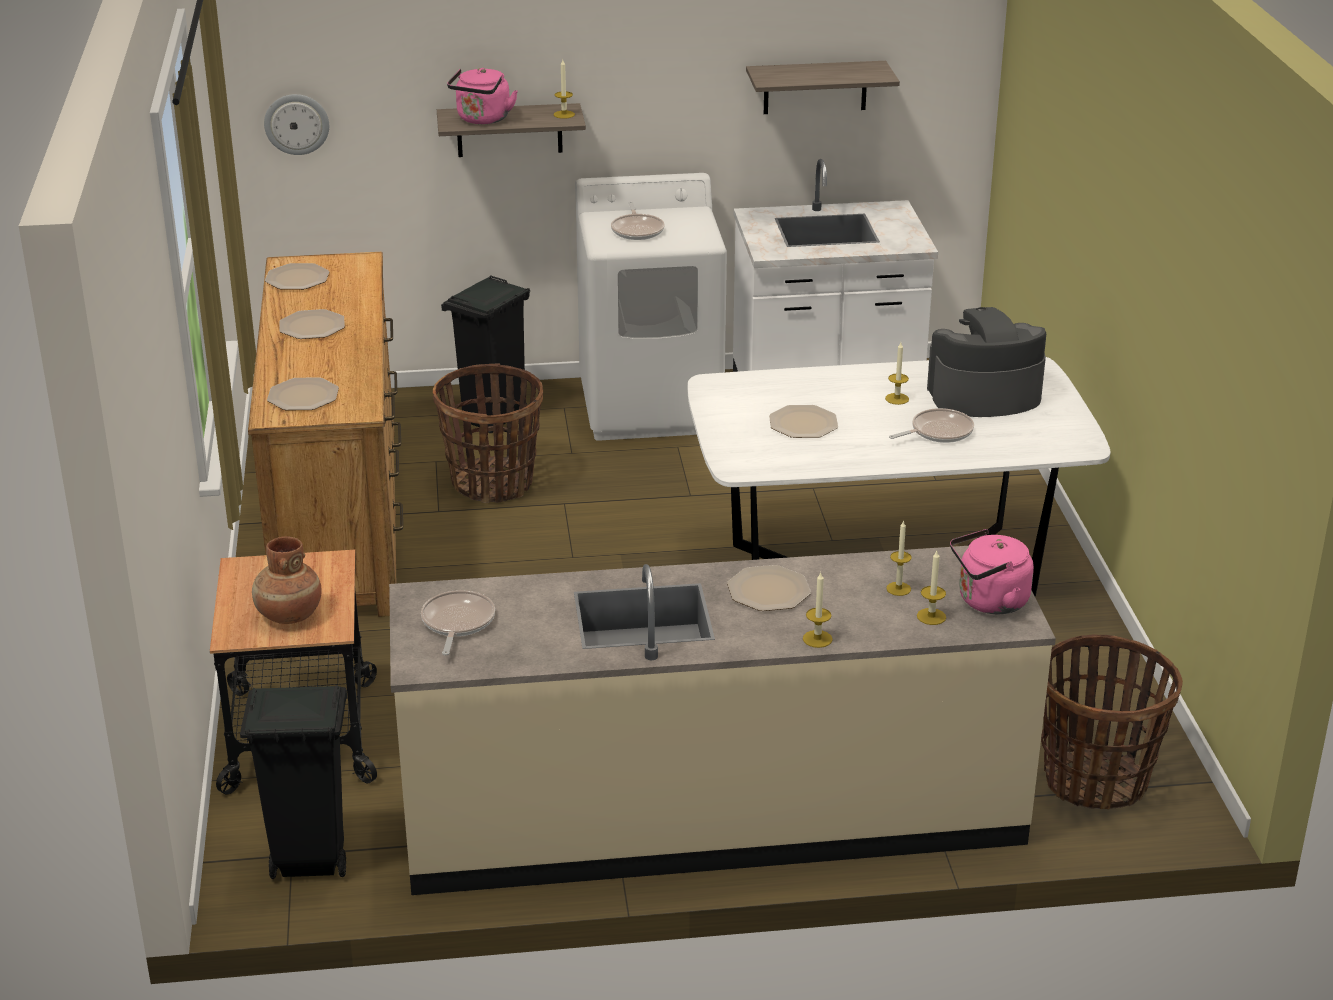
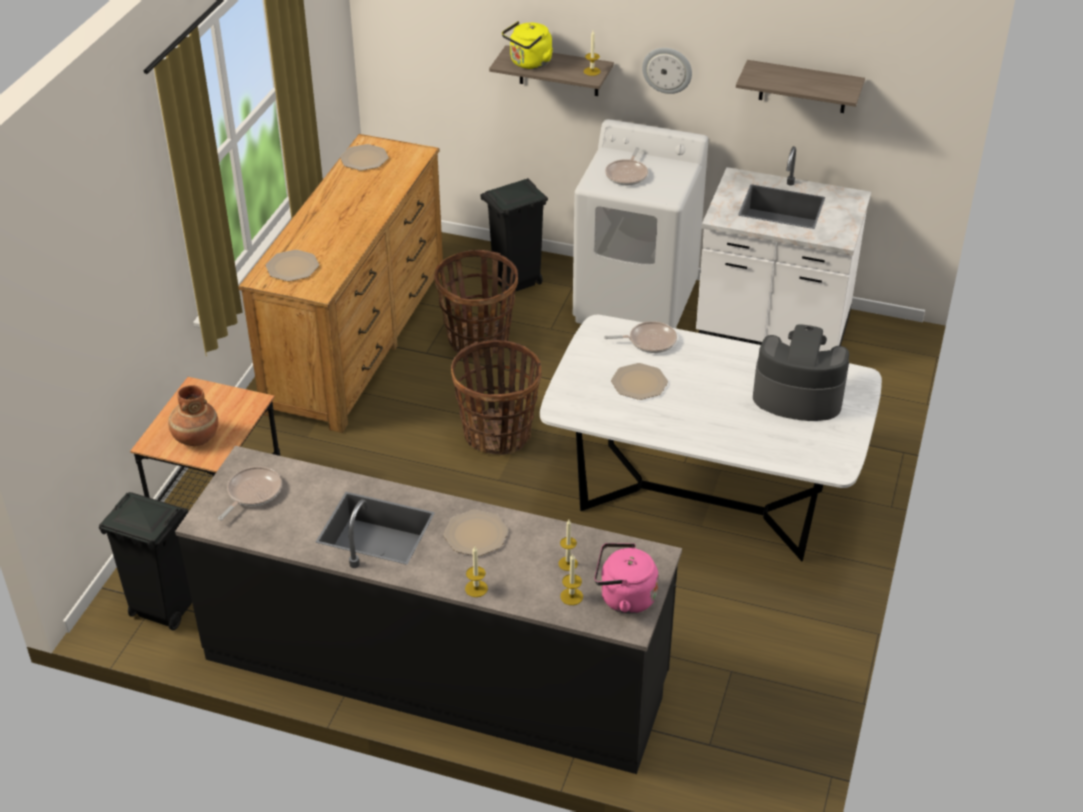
camera: 25 degrees right, 10 degrees up
(296, 124) = (404, 35): wall clock -> wall clock (667, 69)
(312, 326) = (342, 205): plate -> none
(482, 120) = (529, 63): pink kettle -> yellow kettle
(712, 816) = (435, 669): beige counter -> black counter
(897, 399) = (727, 379): candle -> none
(938, 432) = (734, 420): frying pan -> frying pan (649, 341)
(1095, 780) = (727, 739): basket -> basket (497, 434)

